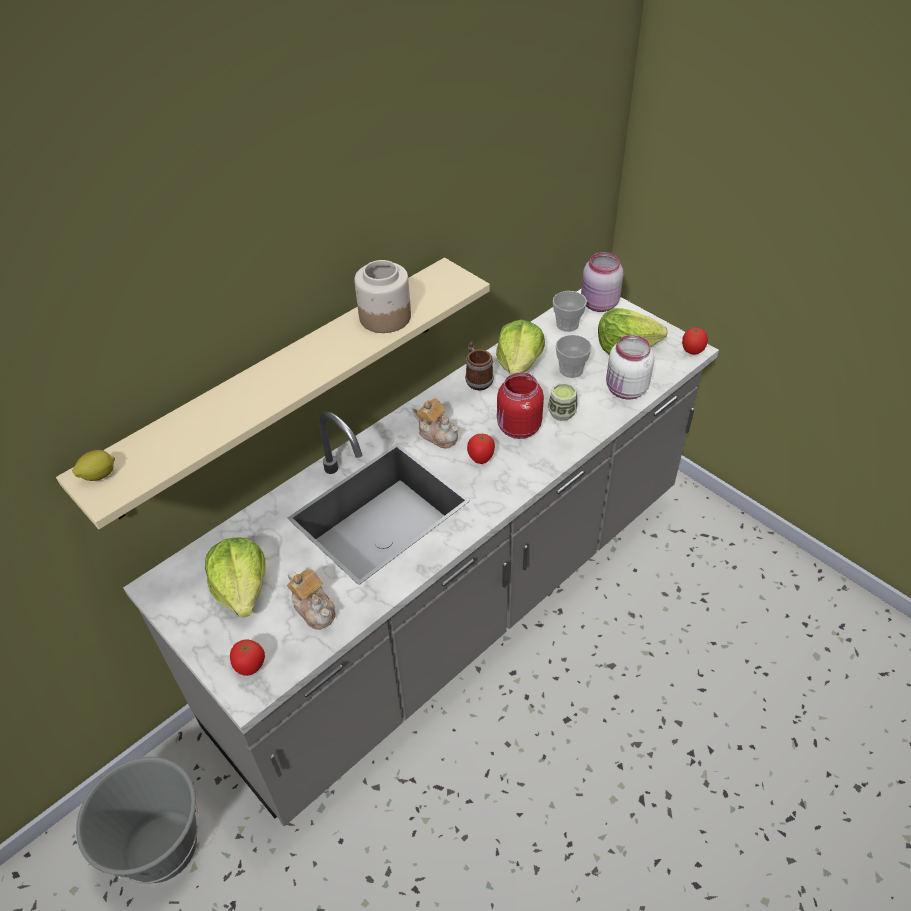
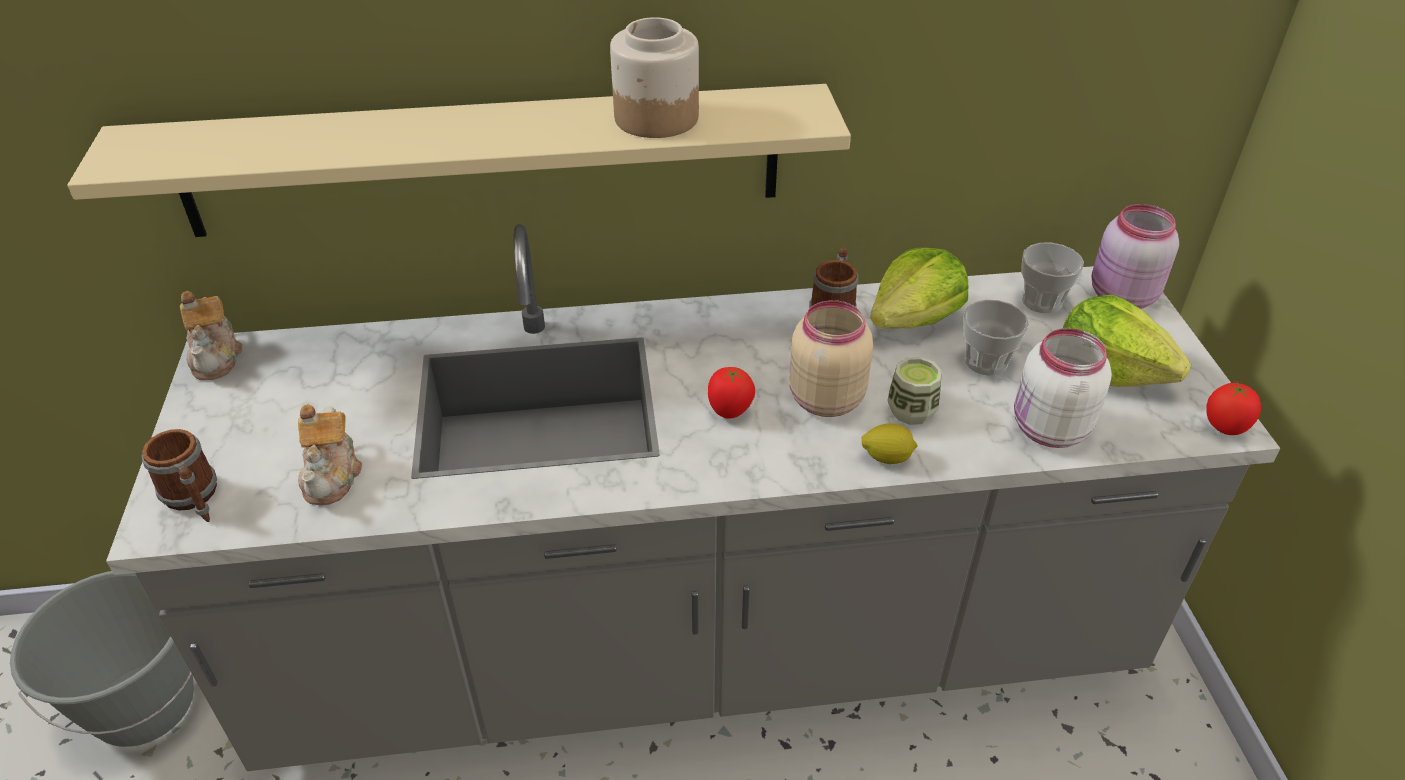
camera: 35 degrees right, 5 degrees down
(99, 475) = (136, 143): lemon -> lemon (886, 457)
(242, 589) = (289, 406): lettuce -> none
(250, 667) = (194, 499): tomato -> mug
(437, 434) = (706, 352): teapot -> teapot (217, 357)
(517, 428) = (823, 399): red jar -> beige jar

